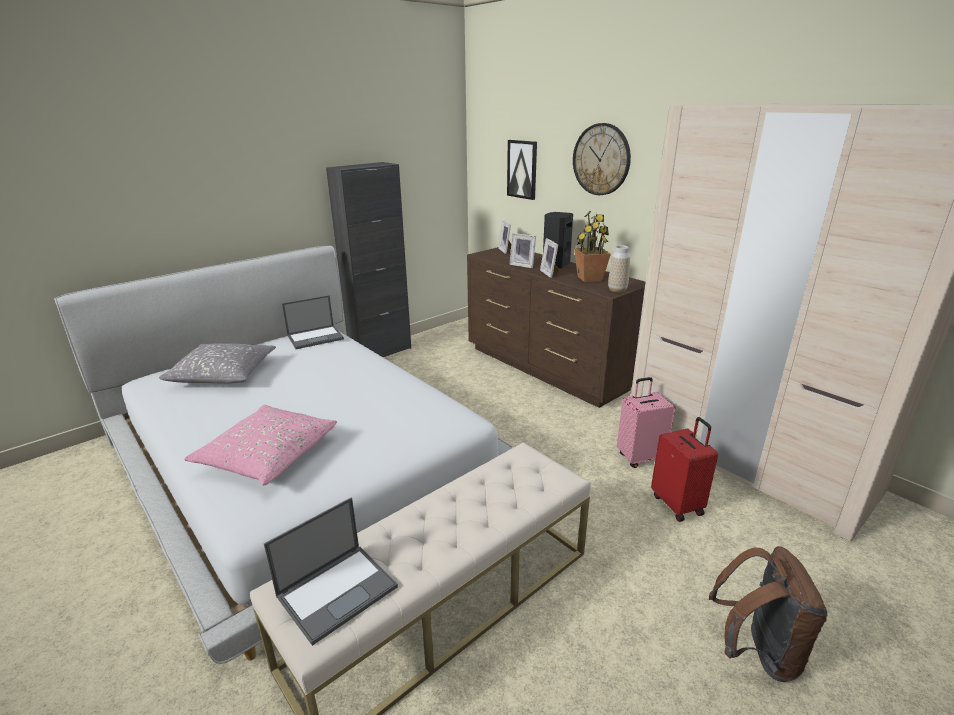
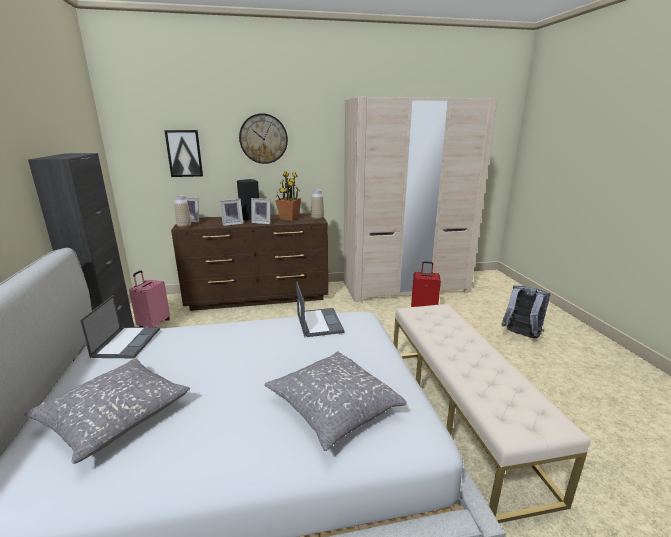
camera: 60 degrees left, 5 degrees down
(268, 455) = (333, 407): pink pillow -> grey pillow
(338, 590) = (519, 405): laptop -> laptop (319, 322)
(482, 255) = (184, 227): none -> vase
(640, 457) = (380, 307): pink suitcase -> pink suitcase (154, 324)
(757, 651) = (520, 335): brown backpack -> grey backpack

